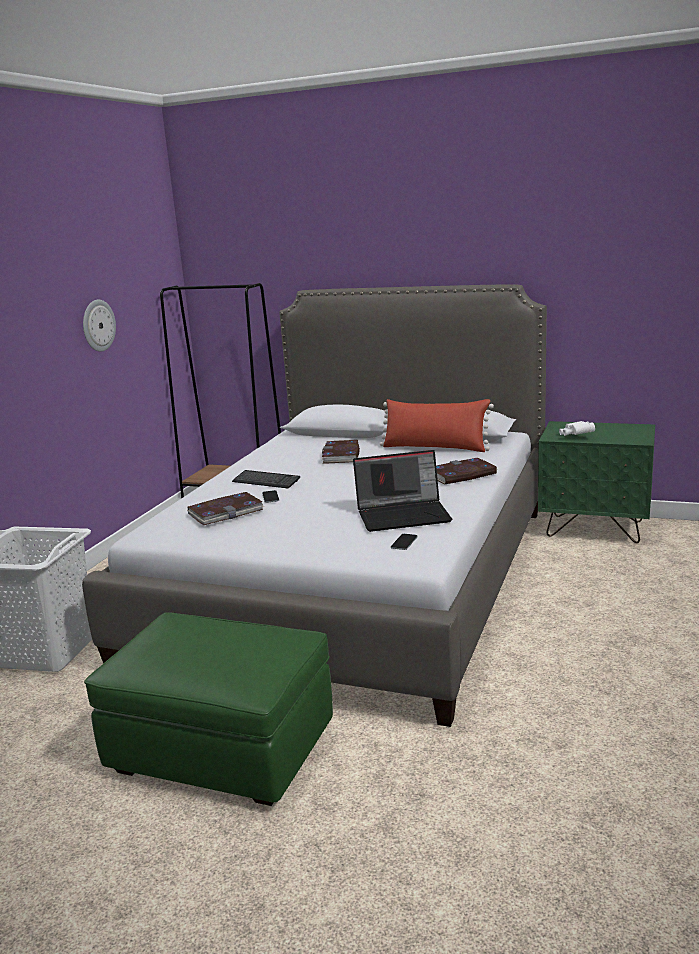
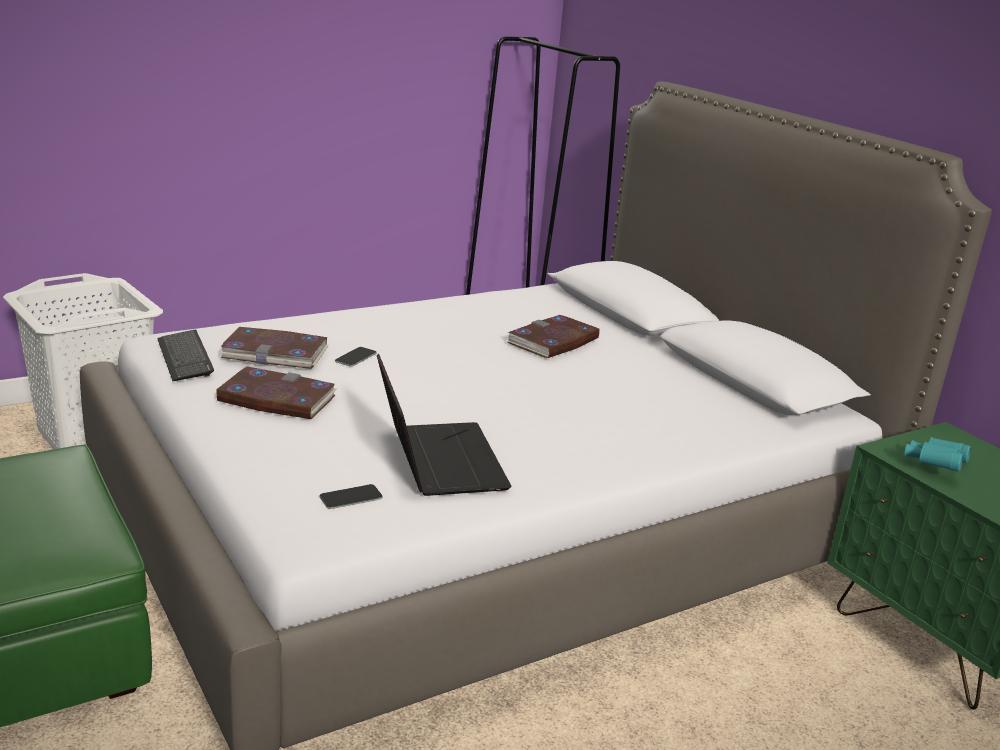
camera: 35 degrees right, 5 degrees up
(98, 325) = (366, 64): wall clock -> none
(266, 481) = (401, 335): keyboard -> keyboard (185, 357)
(404, 515) = (437, 460): laptop -> laptop turned 135 degrees counterclockwise
(435, 448) = (688, 386): red pillow -> none
(461, 474) = (632, 441): book -> book (276, 399)
(576, 436) = (934, 466): white binoculars -> turquoise binoculars

